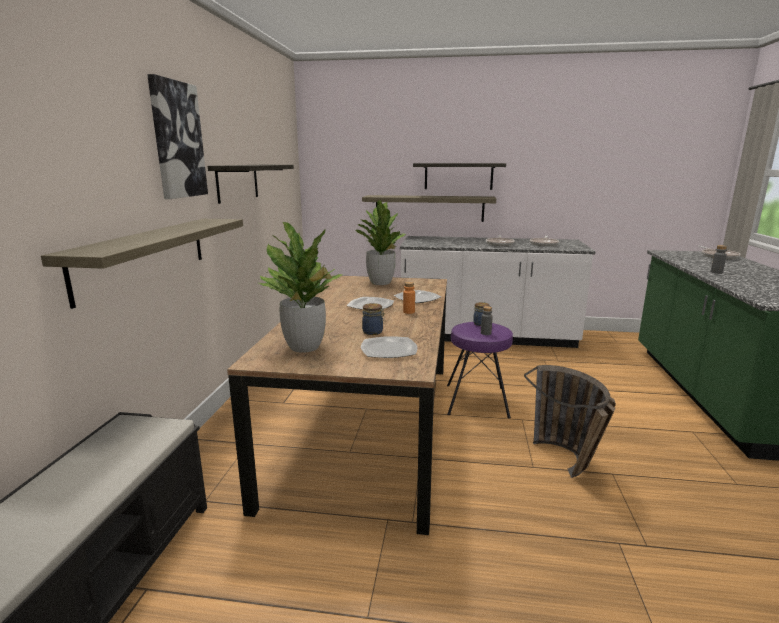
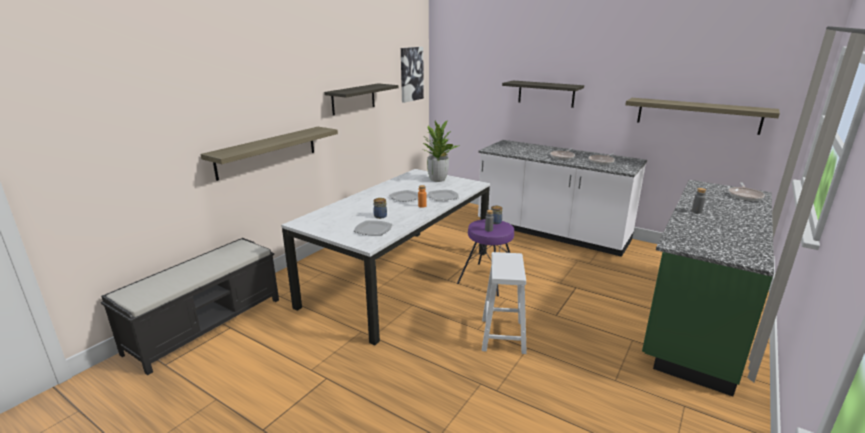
camera: 25 degrees right, 5 degrees up
(177, 140) = (298, 80): picture -> picture (411, 74)
(305, 347) = (332, 219): potted plant -> none
(369, 426) = (399, 278): brown dining table -> white dining table
(429, 208) = (521, 118): shelf -> shelf (697, 115)
(568, 465) = (502, 335): basket -> white stool

